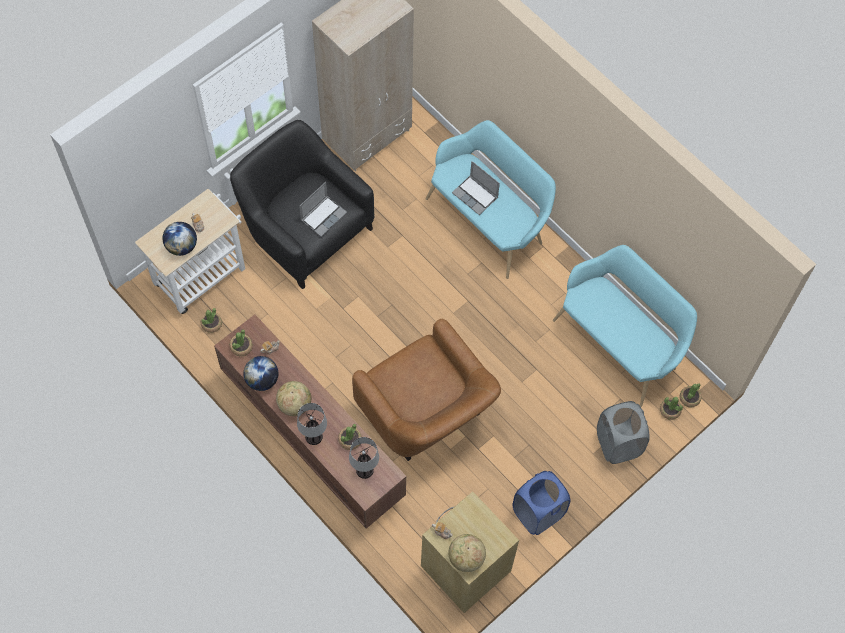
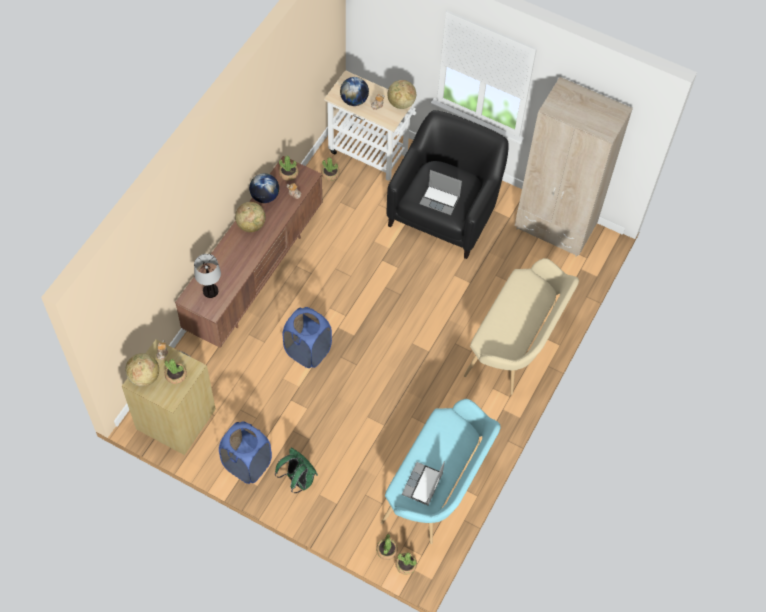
camera: 70 degrees right, 5 degrees down
(206, 202) = (401, 103): none -> globe
(313, 437) = (227, 246): table lamp -> none
(350, 440) = (234, 273): potted plant -> potted plant (176, 375)
(426, 415) = (307, 351): brown armchair -> blue laundry basket
(476, 195) = (512, 306): laptop -> laptop (422, 485)
(489, 219) = (517, 345): turquoise bench -> beige bench
(571, 468) = (298, 480): none -> green backpack
(618, 444) = (336, 513): grey laundry basket -> none

